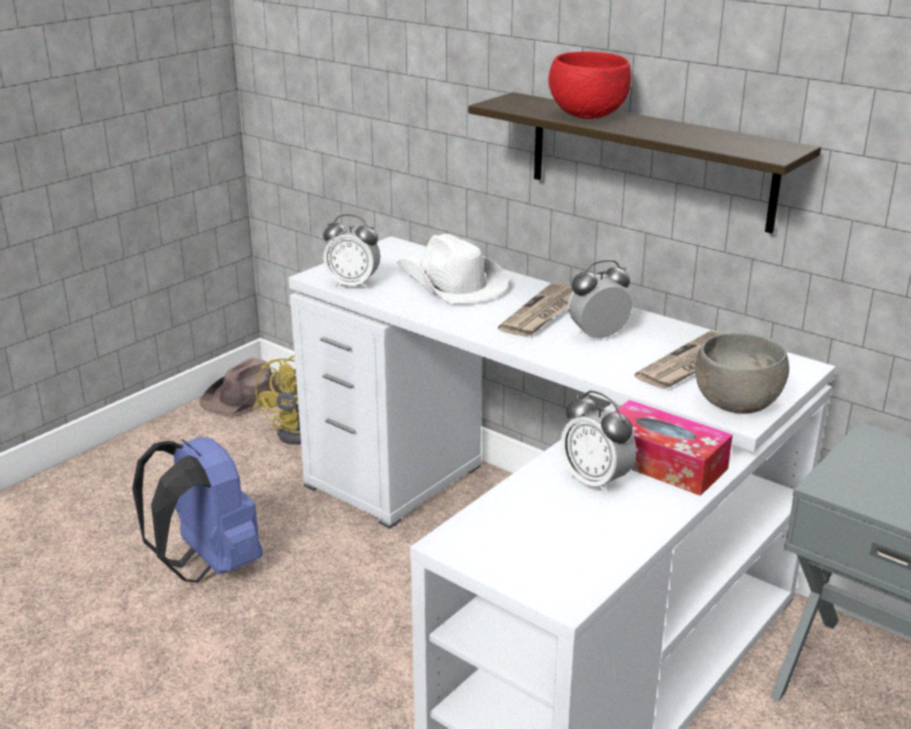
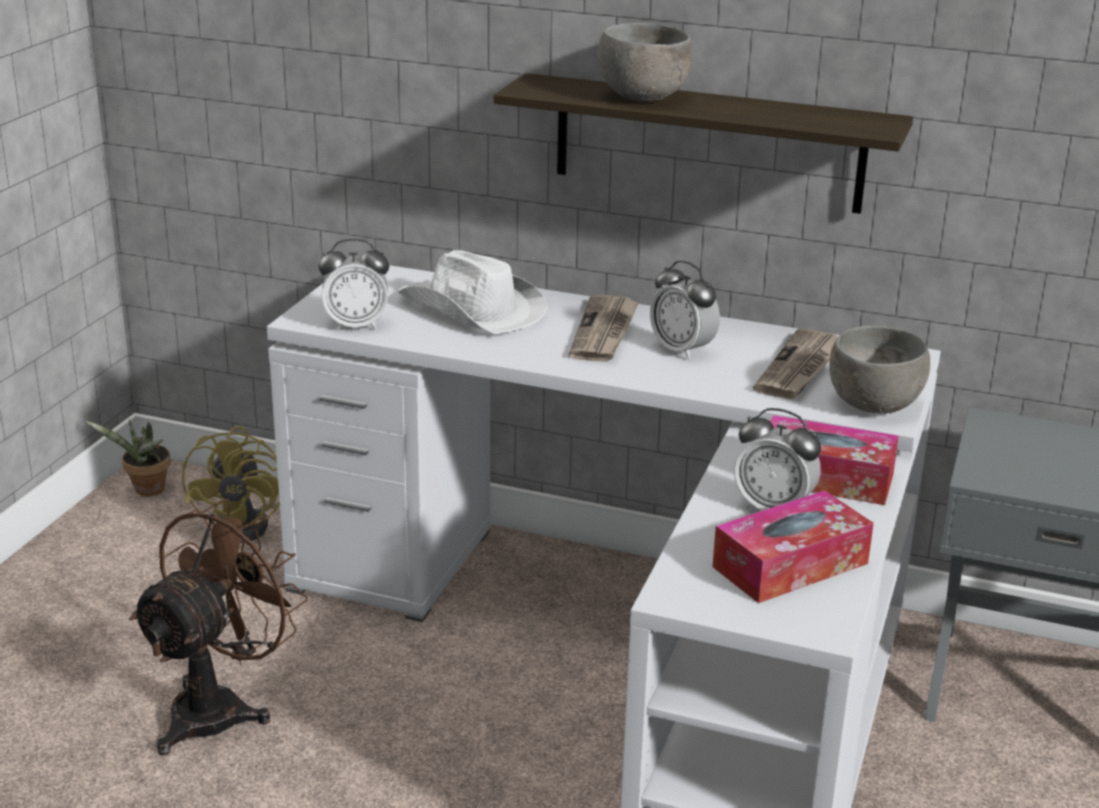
camera: 20 degrees left, 0 degrees up
(208, 565) = (220, 707): blue backpack -> brown fan
(250, 396) = (145, 491): brown hat -> potted plant
(575, 534) = (790, 565): none -> tissue box
(587, 116) = (642, 98): red bowl -> grey bowl
(598, 336) = (682, 350): alarm clock -> alarm clock turned 90 degrees counterclockwise

